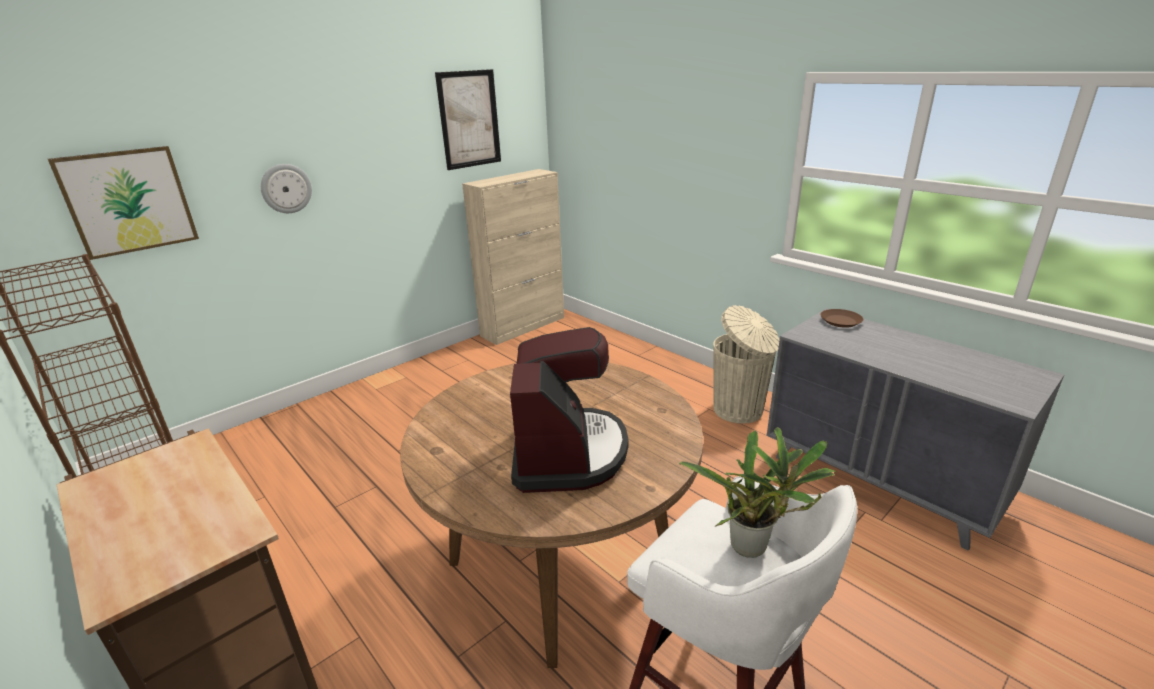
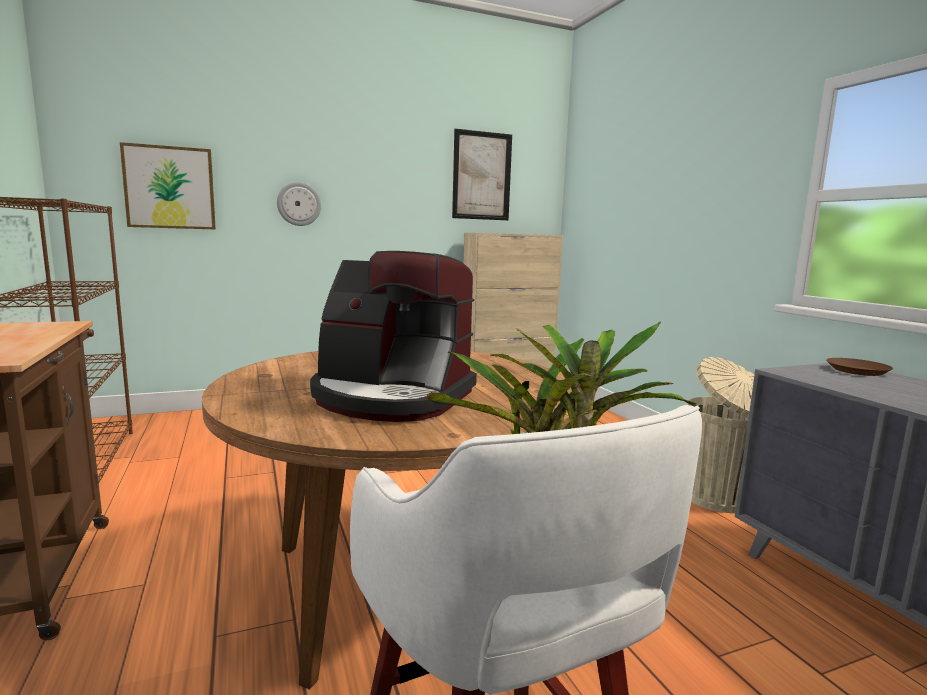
camera: 20 degrees right, 15 degrees down
(567, 453) = (391, 397): coffee machine -> coffee machine turned 90 degrees clockwise

